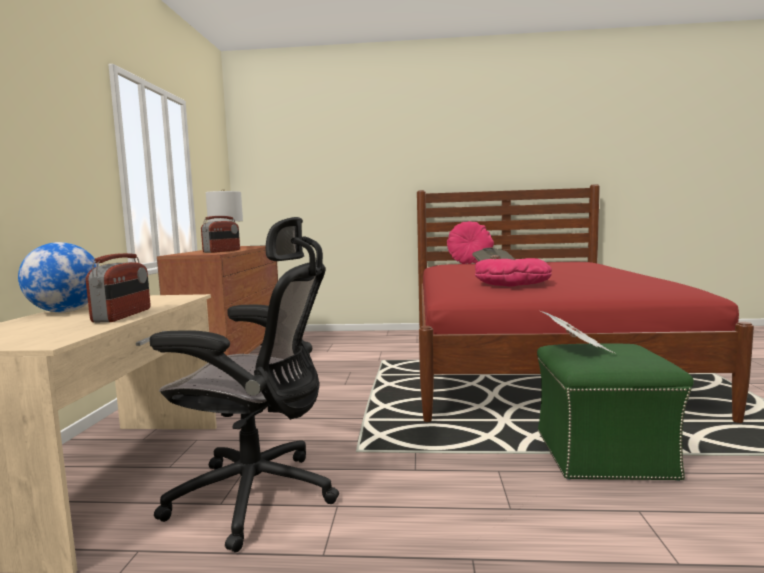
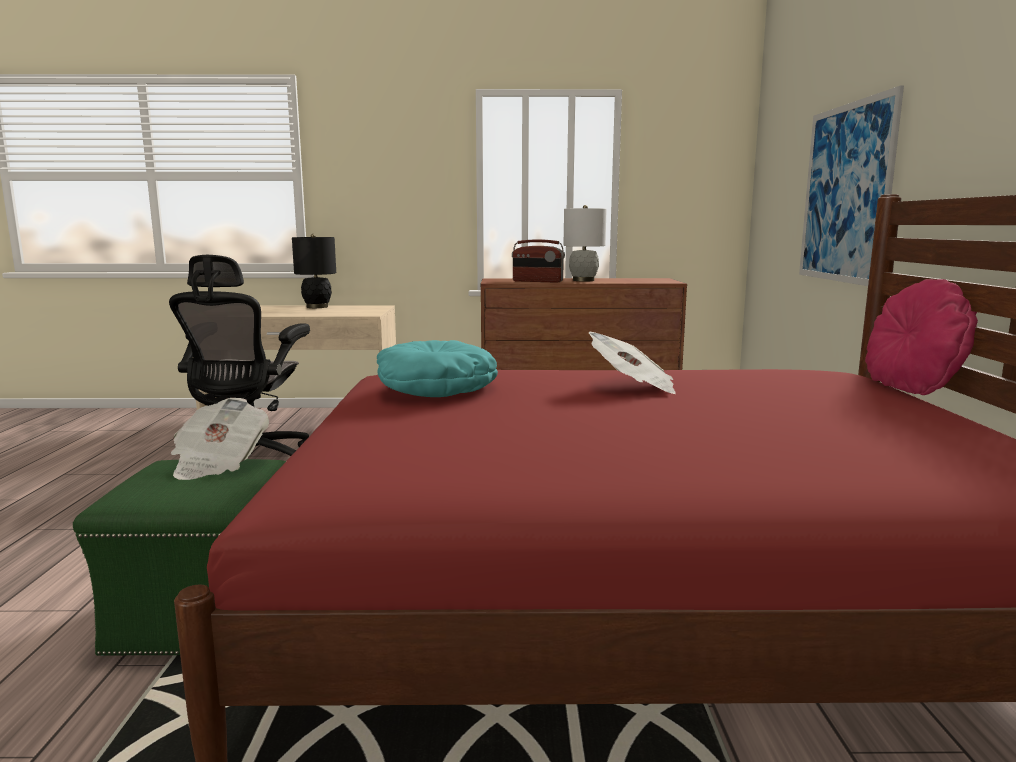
camera: 85 degrees right, 5 degrees up
(65, 311) = (317, 307): globe -> black table lamp
(123, 315) = (283, 313): radio -> none
(363, 190) = (845, 193): none -> picture
(511, 283) = (438, 388): pink pillow -> turquoise pillow

